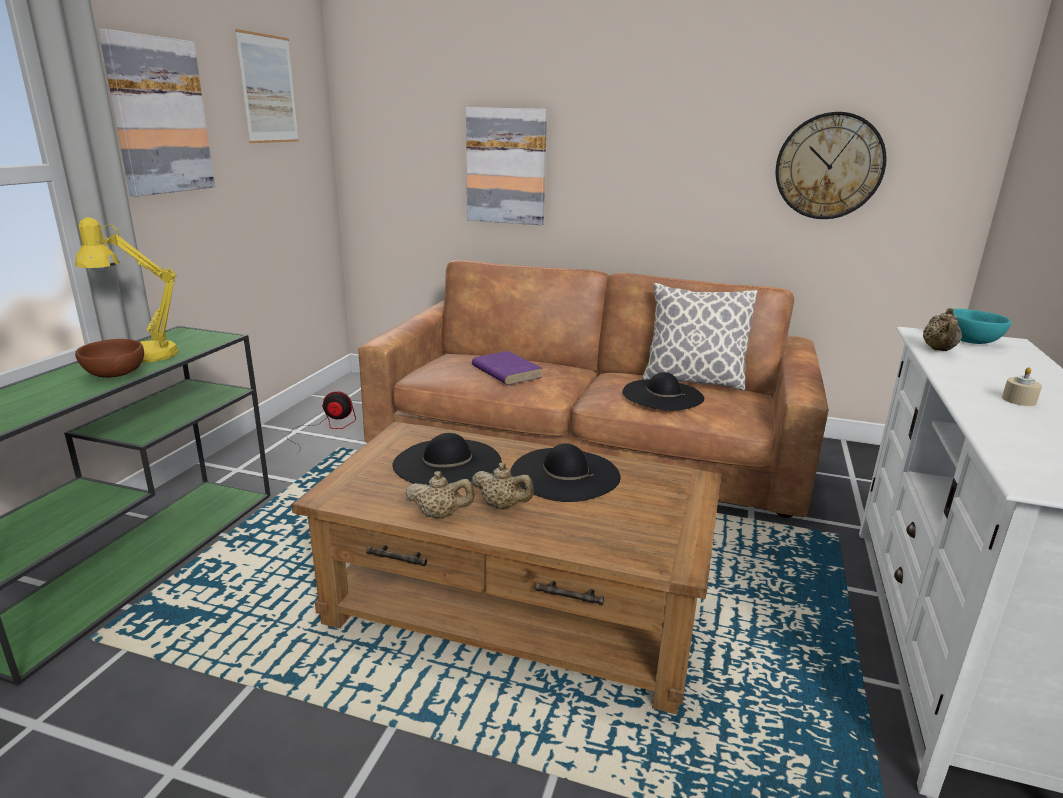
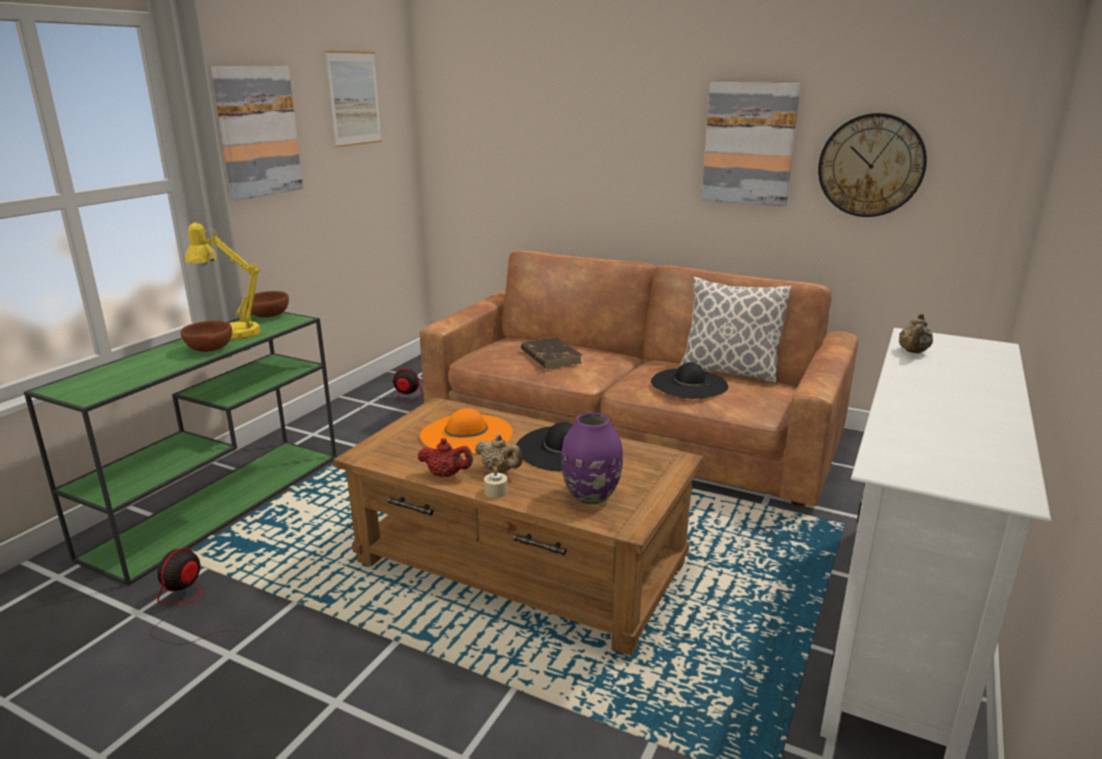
camera: 10 degrees right, 0 degrees up
(103, 709) = (186, 607): none -> fan
(185, 333) = (270, 315): none -> brown bowl
(440, 515) = (446, 475): beige teapot -> red teapot
(447, 463) = (466, 434): black hat -> orange hat
(506, 166) = (567, 163): picture -> picture (749, 144)
(506, 372) = (550, 356): purple book -> brown book
(621, 530) = (591, 496): none -> purple vase
(969, 341) = (953, 344): turquoise bowl -> none
(1018, 400) = (944, 401): beige candle -> beige candle (496, 492)

